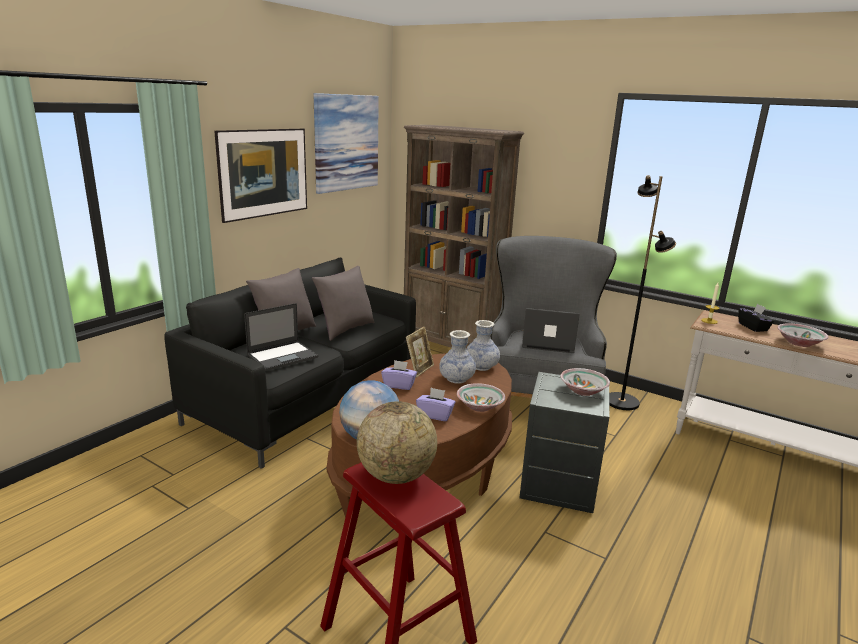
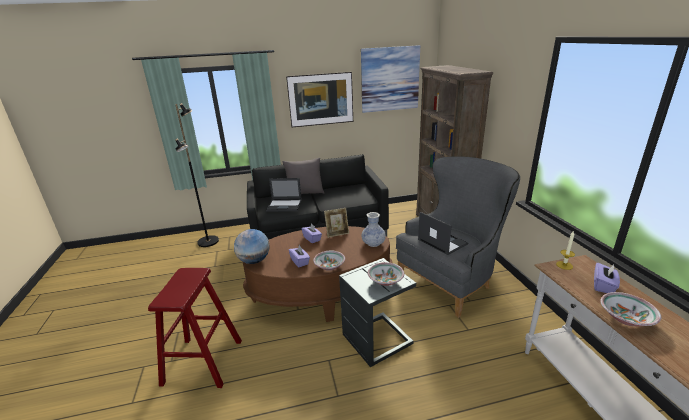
camera: 45 degrees right, 5 degrees up
(345, 329) = (335, 199): grey pillow -> none
(396, 475) = (187, 280): globe -> none
(456, 379) = (346, 246): vase -> none
(622, 402) = (514, 309): black floor lamp -> black floor lamp (208, 241)
(753, 327) = (603, 286): black tissue box -> purple tissue box

